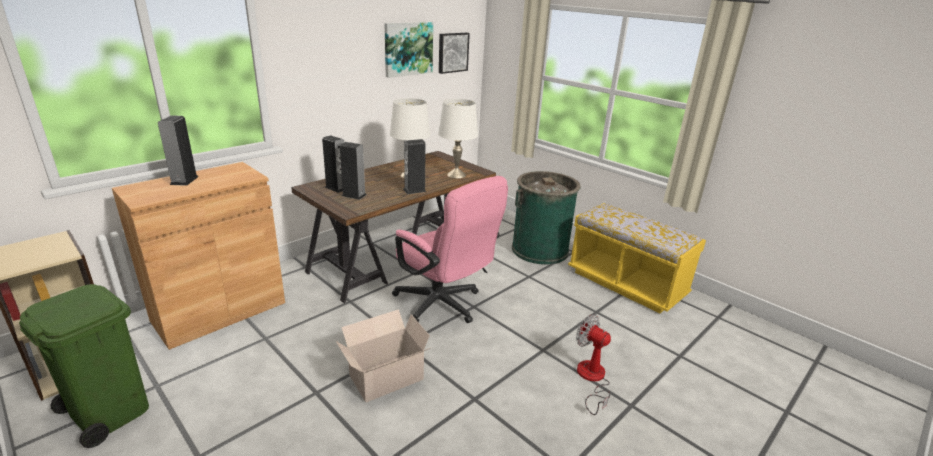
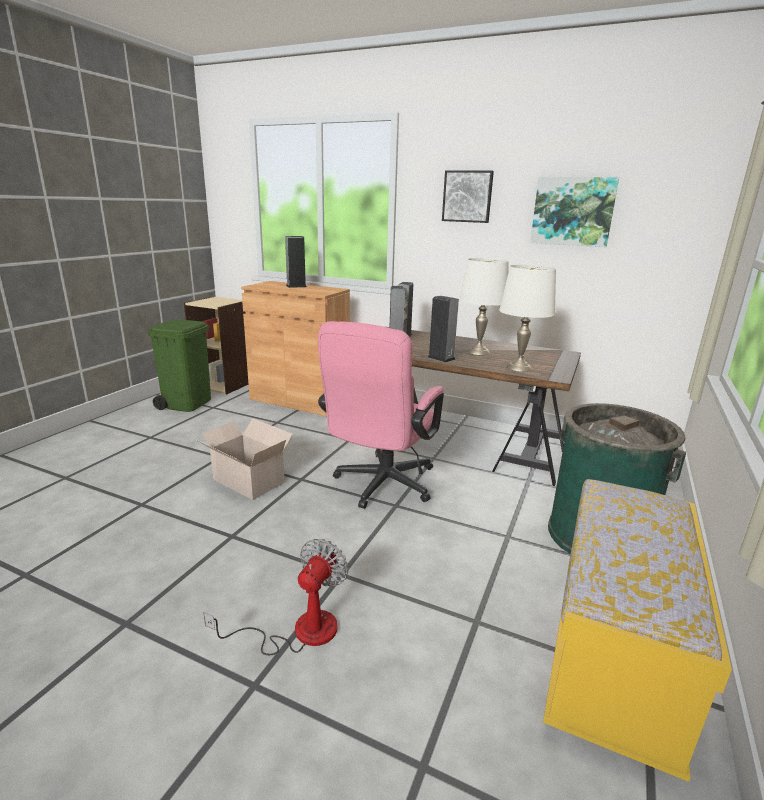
camera: 70 degrees right, 5 degrees down
(452, 52) = (658, 224): picture -> picture (467, 196)

